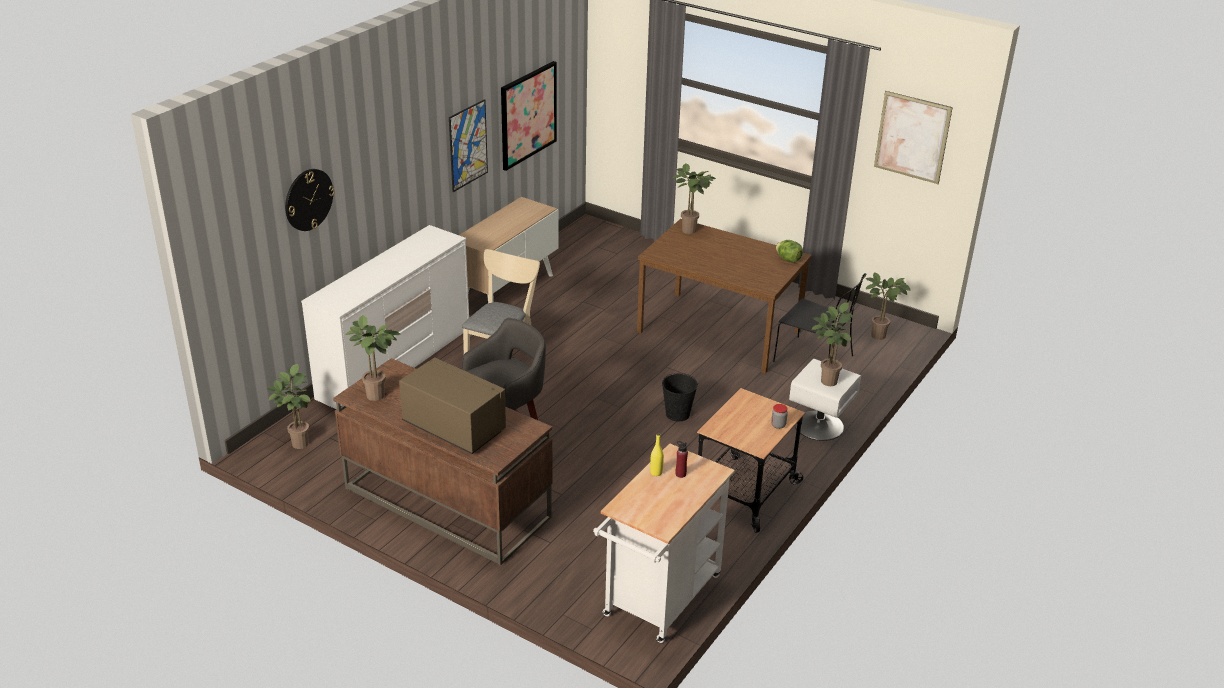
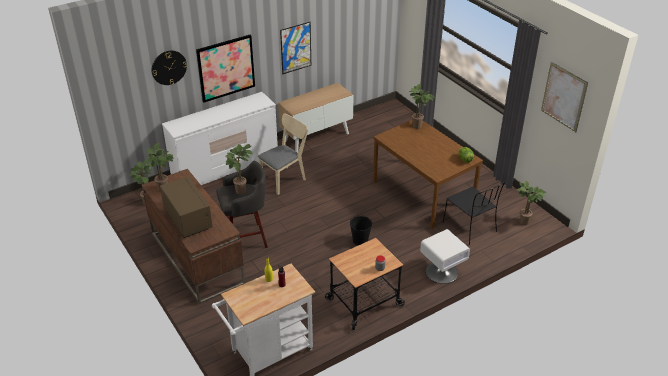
camera: 25 degrees right, 5 degrees up
(528, 115) = (347, 34): picture -> picture (226, 68)
(827, 380) = (444, 245): potted plant -> potted plant (240, 189)

